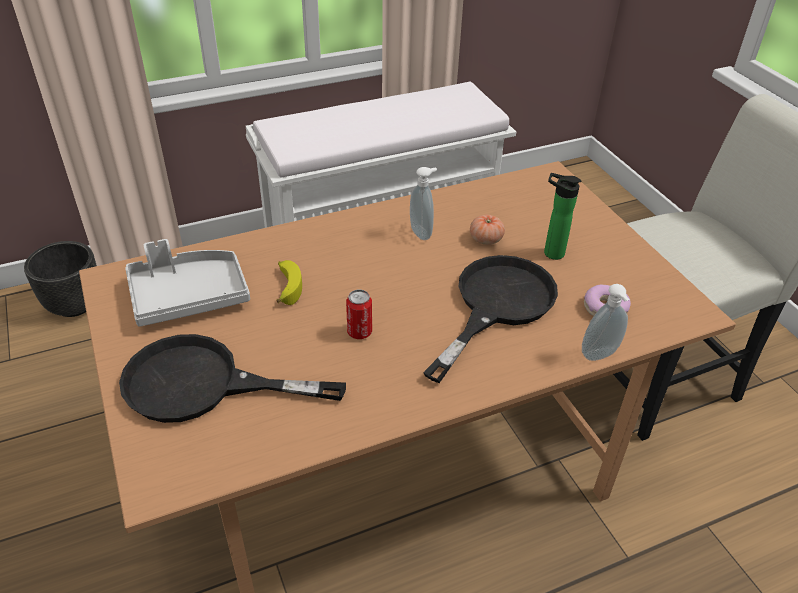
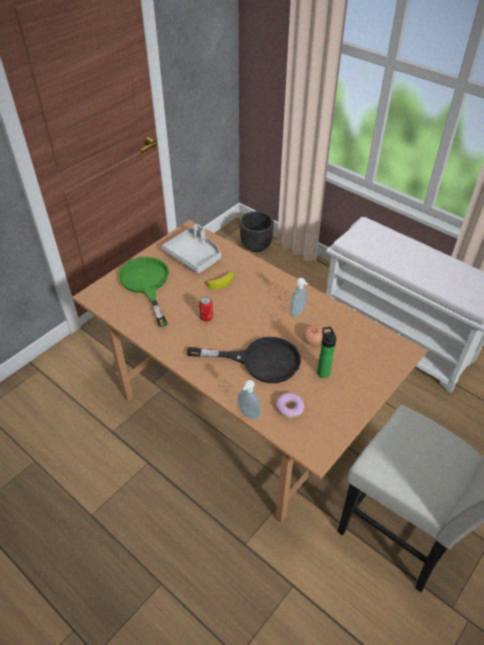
camera: 65 degrees right, 5 degrees up
(203, 385) = (146, 284): black frying pan -> green frying pan

